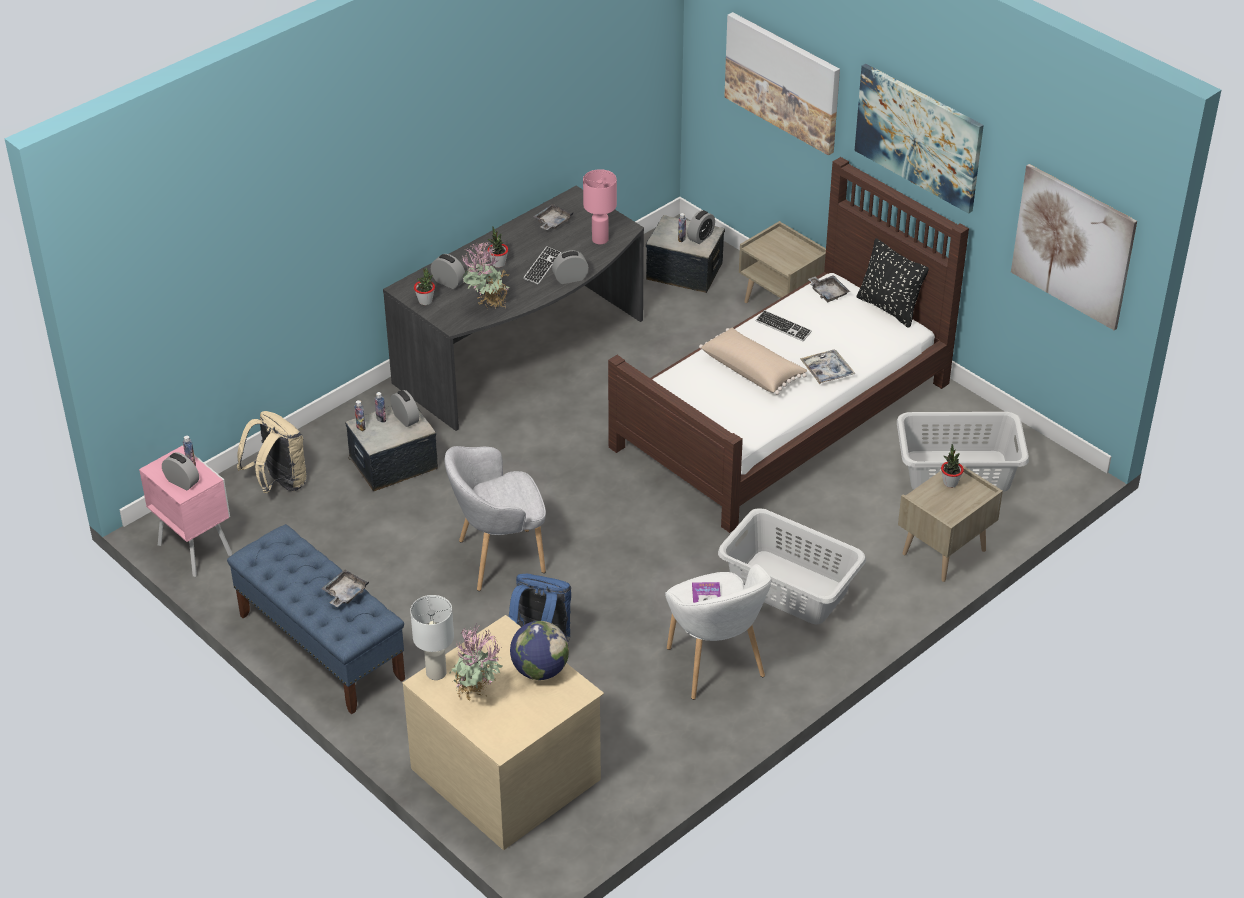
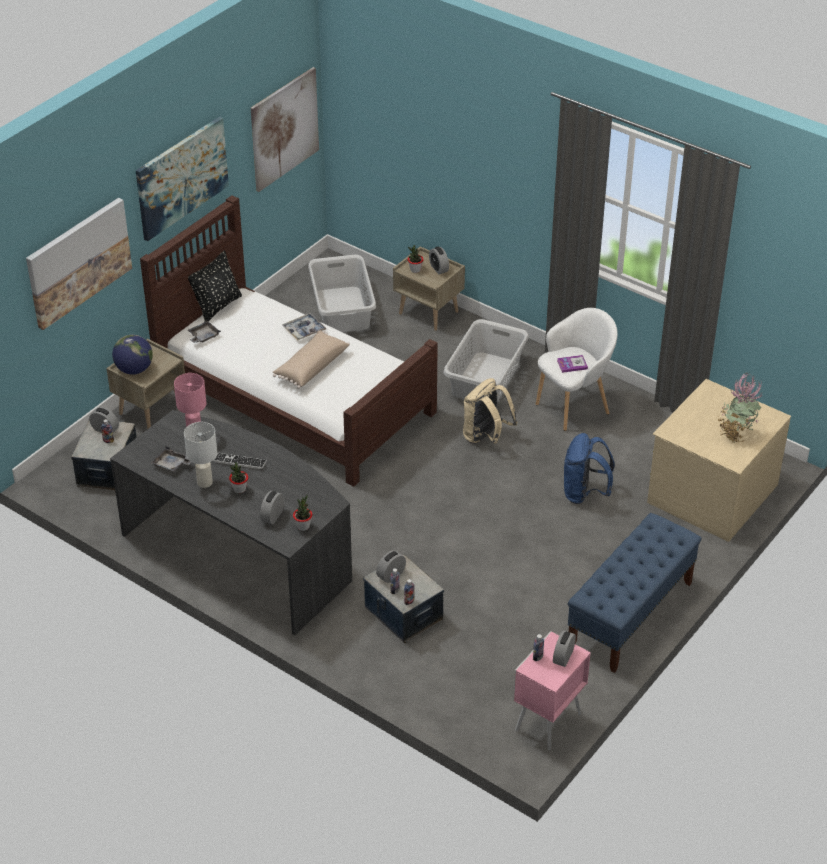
camera: 100 degrees left, 0 degrees up
(278, 483) = (447, 685): beige backpack -> beige backpack (485, 437)
(344, 593) = (639, 544): grey tray -> none
(435, 672) = (723, 458): white table lamp -> white table lamp (204, 483)
(487, 308) = (305, 486): potted plant -> none
(498, 558) = (500, 530): grey armchair -> none
(540, 670) = (699, 409): globe -> globe (134, 370)
(570, 278) = (254, 443): alarm clock -> alarm clock (438, 268)
(783, 327) = (252, 356): keyboard -> none

